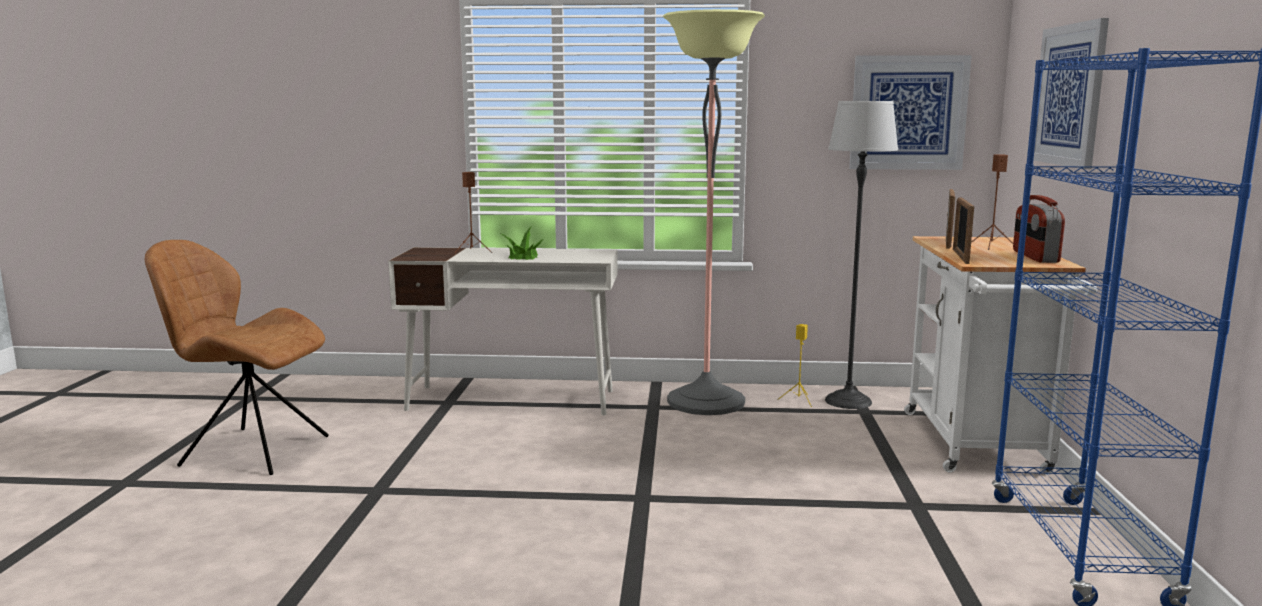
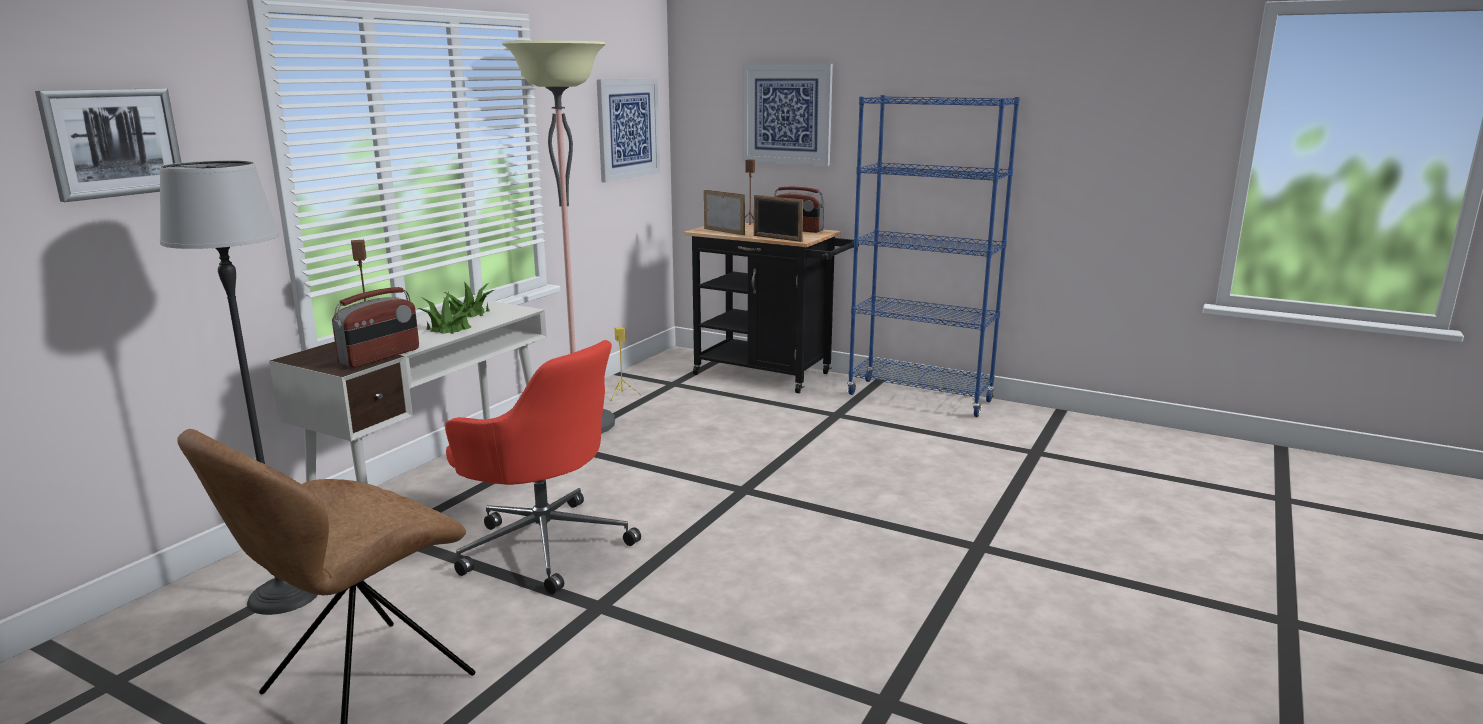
camera: 65 degrees left, 5 degrees up
(358, 91) = (113, 142): none -> picture
(437, 258) = (380, 357): none -> radio
(467, 447) = (544, 544): none -> red office chair
(573, 253) = (469, 312): none -> potted plant
(848, 401) = (647, 382): floor lamp -> floor lamp (285, 595)
(978, 446) = (770, 375): white cart -> black cart

